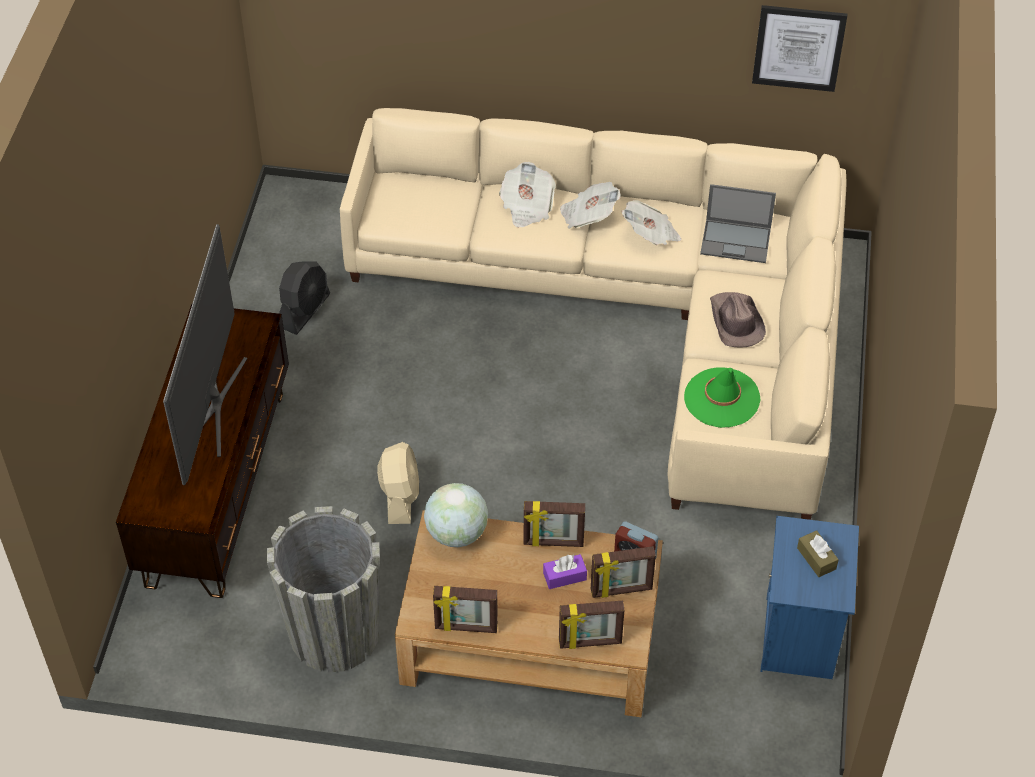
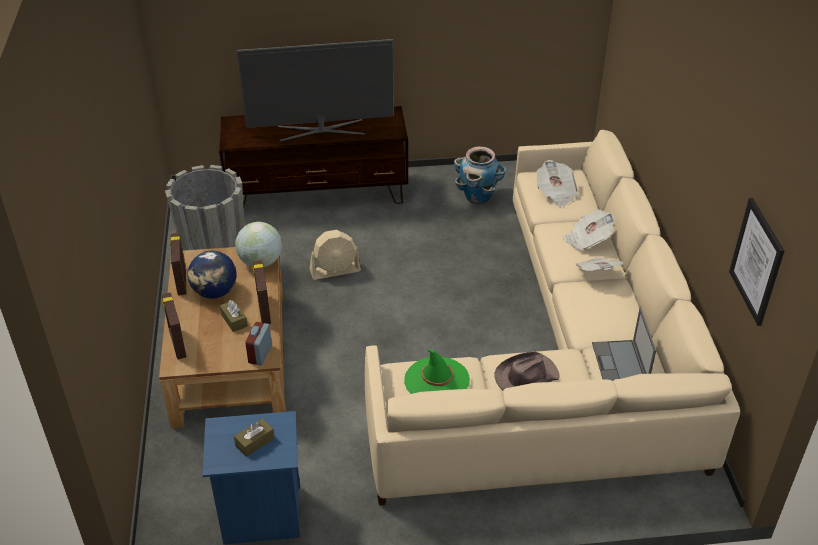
camera: 75 degrees right, 10 degrees down
(305, 310) = (478, 197): black fan -> planter
(502, 591) = (215, 292): none -> globe
(564, 576) = (234, 320): purple tissue box -> brown tissue box
(621, 590) = (227, 352): picture frame -> none
(651, 235) = (597, 311): newspaper -> newspaper (556, 193)

